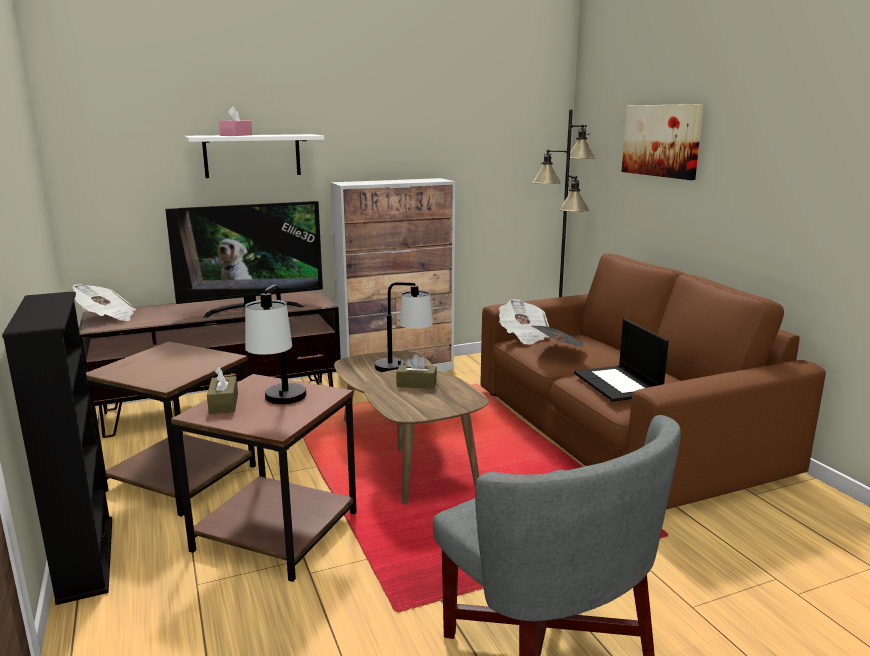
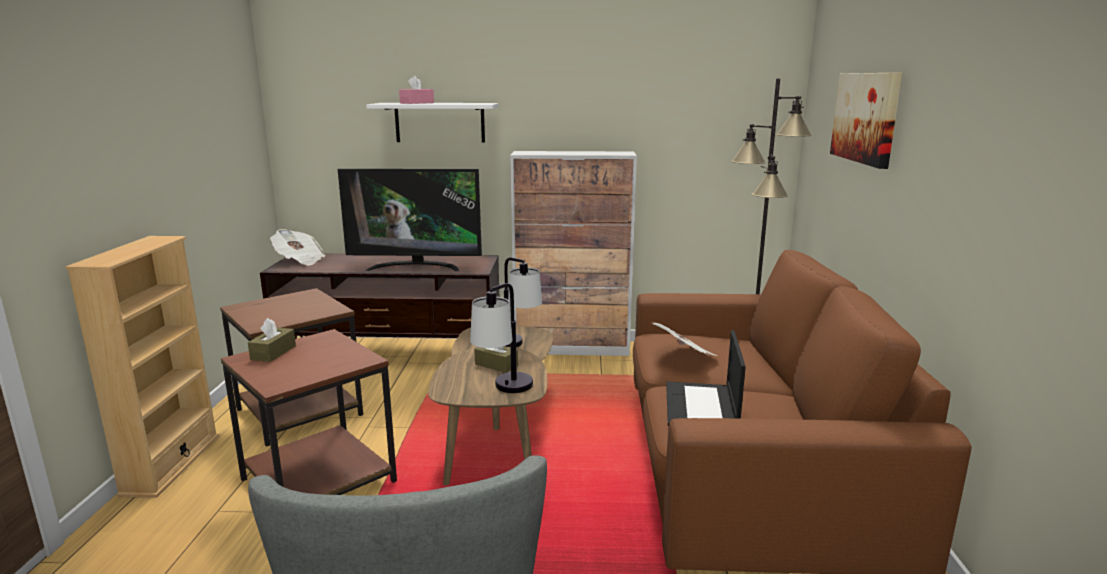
camera: 25 degrees right, 0 degrees up
(85, 558) = (171, 464): black bookcase -> beige bookcase
(281, 404) = (312, 362): table lamp -> table lamp (504, 392)
(523, 336) = (666, 332): newspaper -> none

